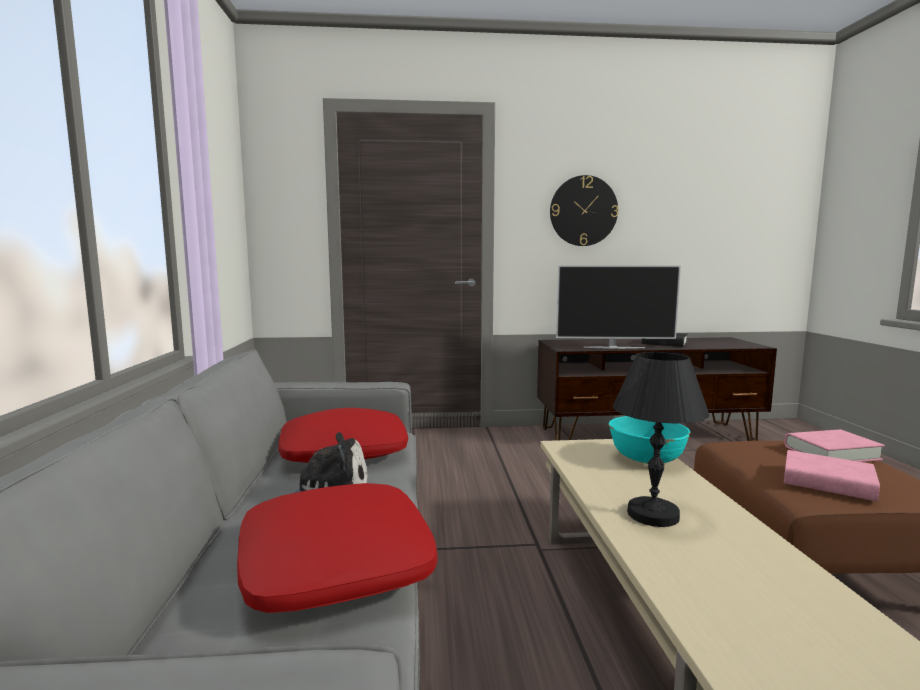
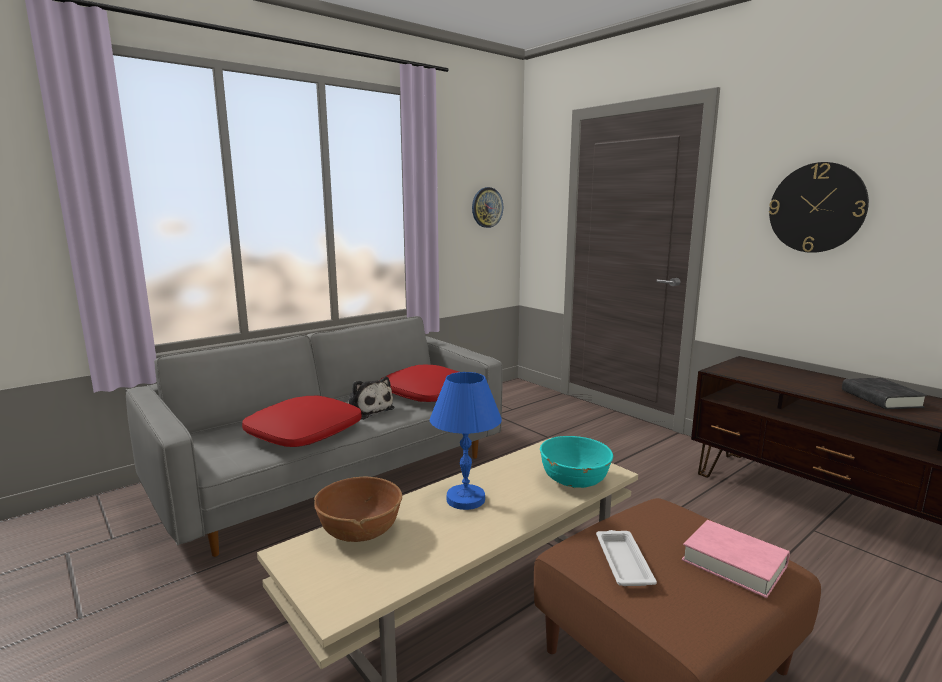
camera: 55 degrees right, 5 degrees up
(226, 204) = (487, 207): none -> wall clock
(613, 347) = (780, 384): television -> none
(652, 514) = (465, 499): black table lamp -> blue table lamp
(706, 603) = (360, 531): none -> brown bowl
(827, 482) = (623, 561): pink book -> white tray

